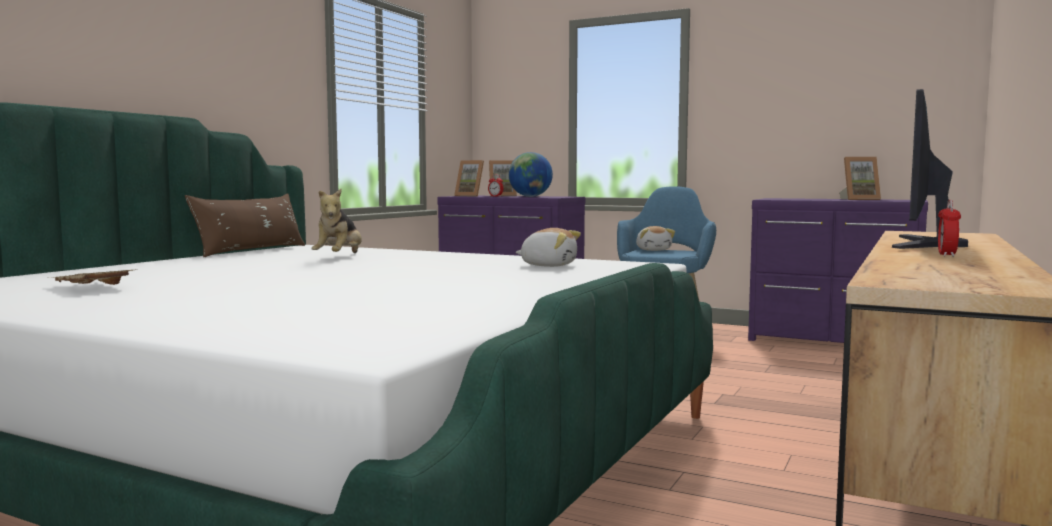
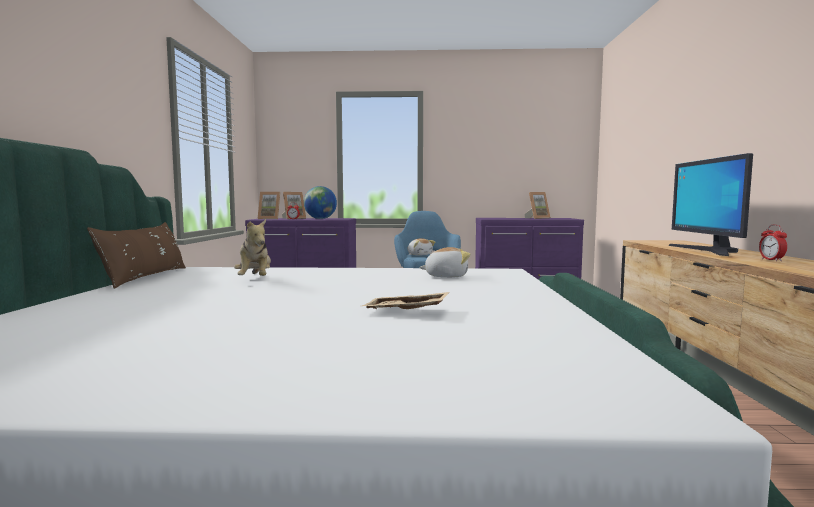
camera: 25 degrees left, 0 degrees up
(90, 288) = (83, 346): beige tray -> beige tray (405, 312)

